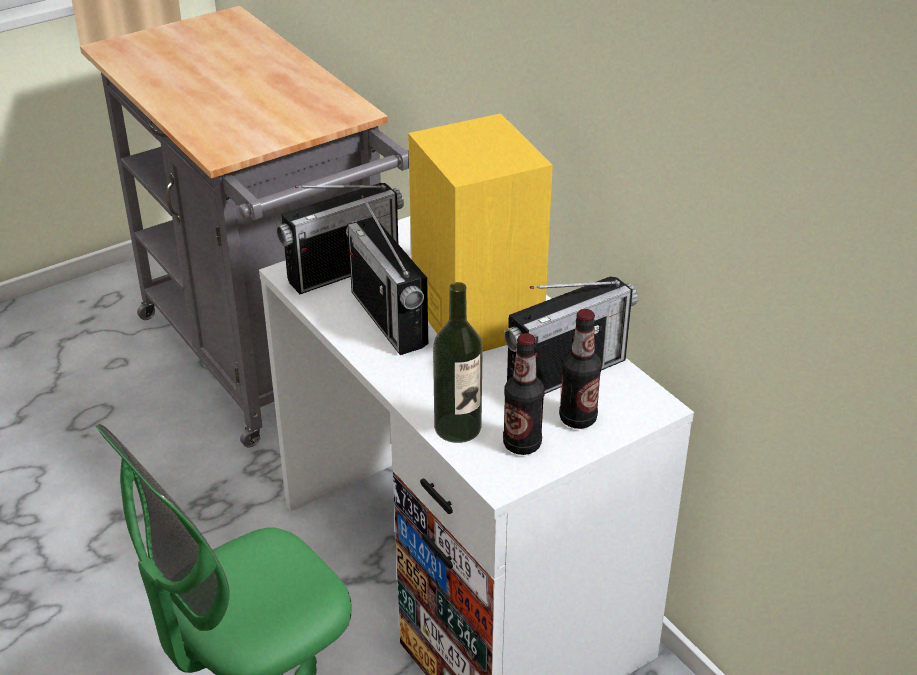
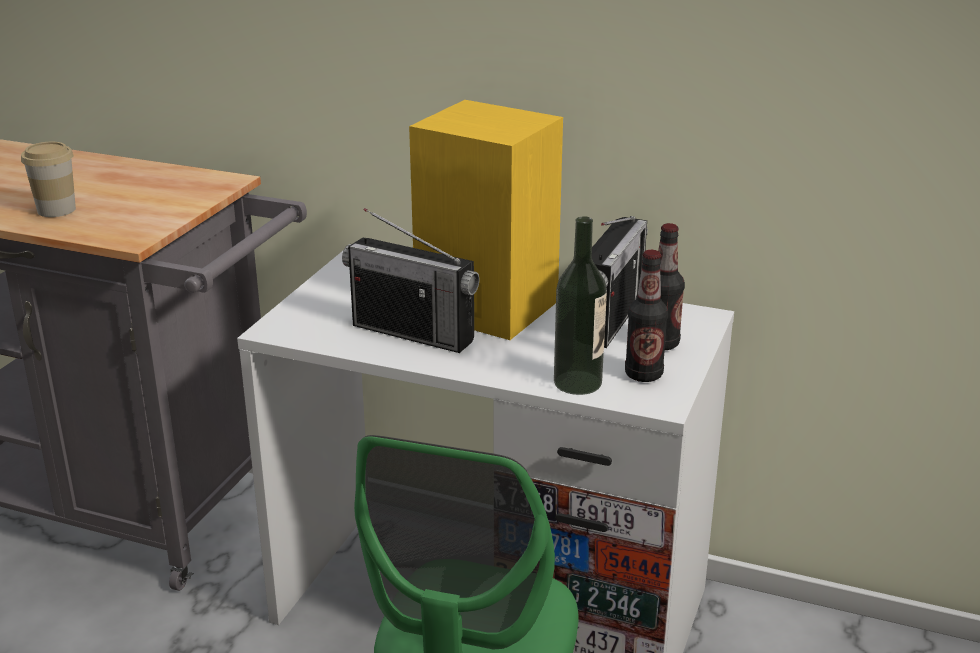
camera: 35 degrees left, 10 degrees down
(204, 104) = (56, 210): none -> cup
(343, 270) = (322, 313): radio -> none

